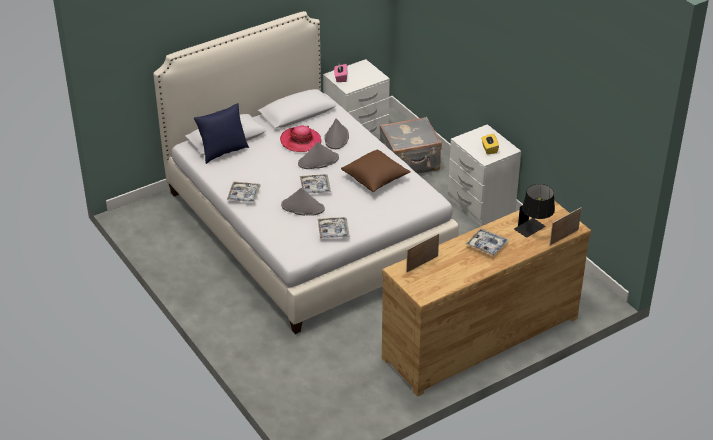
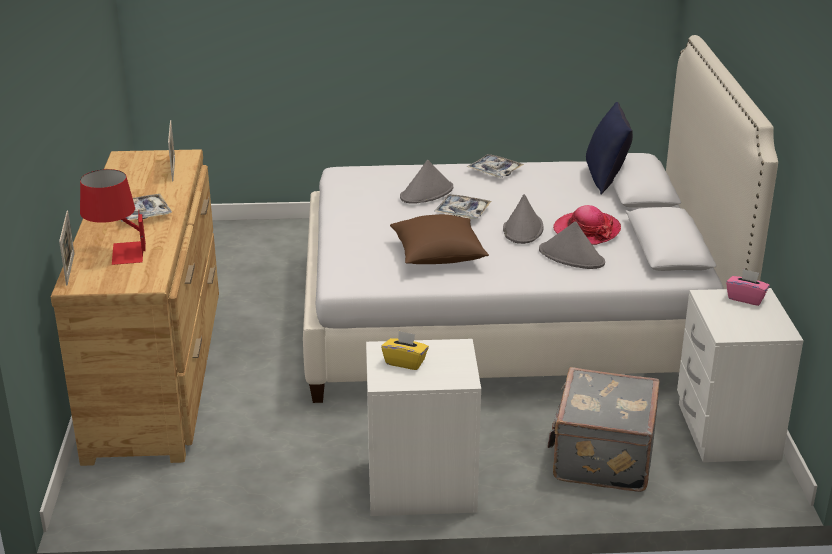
camera: 120 degrees right, 10 degrees down
(333, 231) = (358, 200): tray -> none
(534, 230) = (117, 253): black table lamp -> red table lamp

